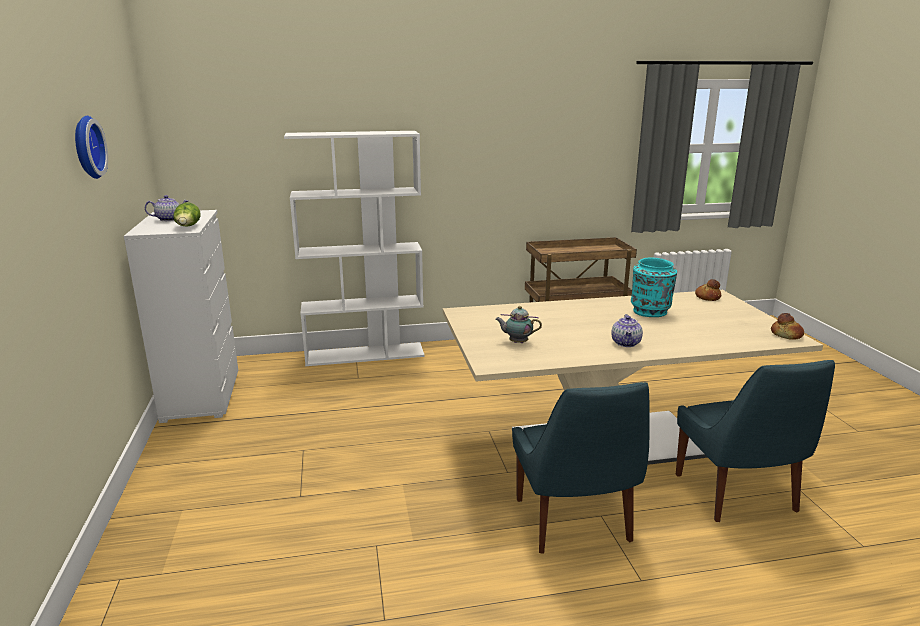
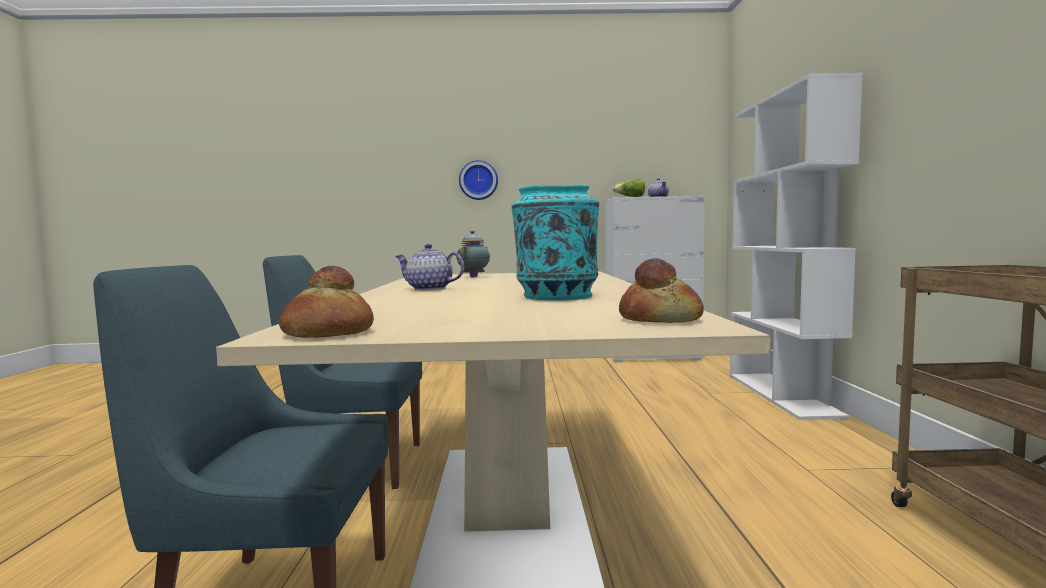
camera: 100 degrees right, 15 degrees down
(85, 147) = (569, 135): wall clock -> wall clock (478, 180)

